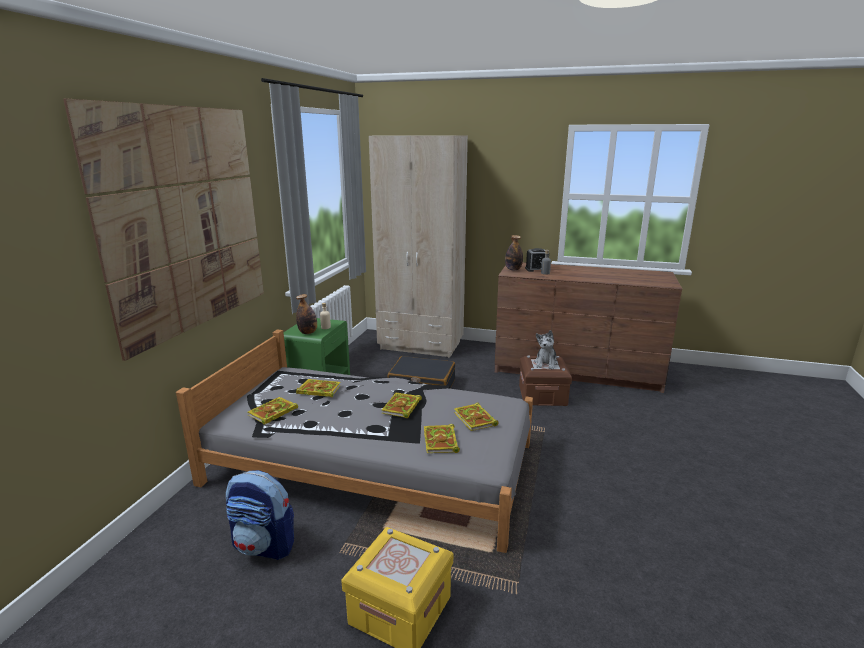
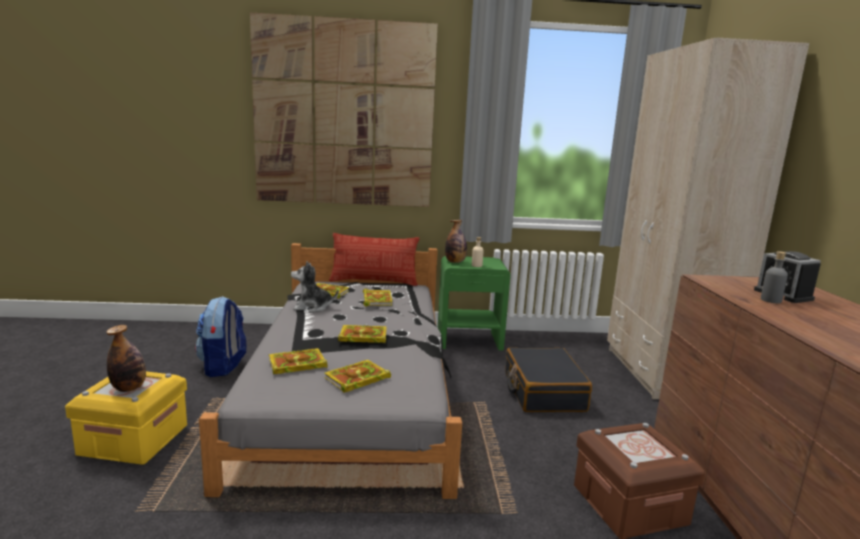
camera: 70 degrees right, 5 degrees down
(252, 387) = (374, 281): none -> pillow
(513, 269) = (742, 281): bottle -> bottle (129, 388)
(546, 363) = (643, 447): plush toy -> plush toy (312, 307)

